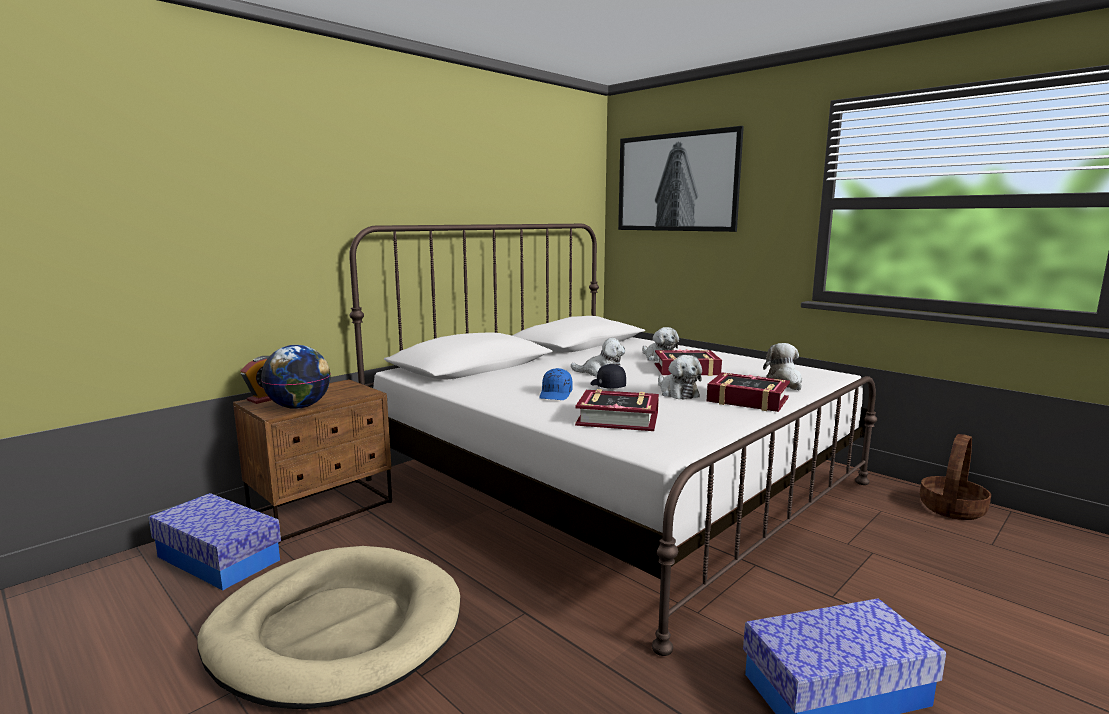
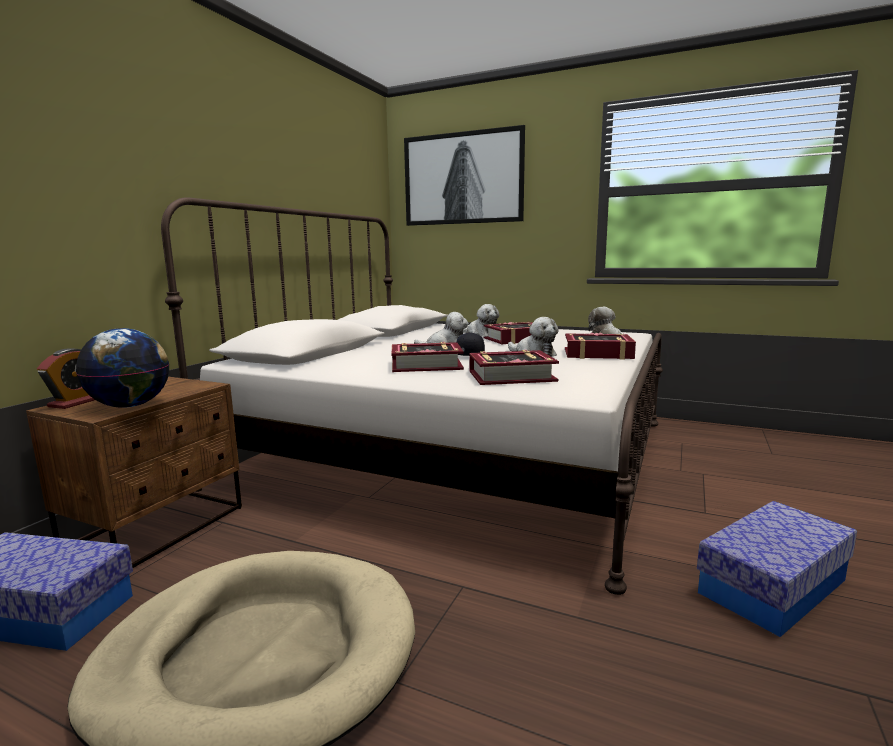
camera: 20 degrees left, 0 degrees up
(556, 394) = (426, 365): blue cap -> book
(951, 508) = (725, 433): basket -> none

